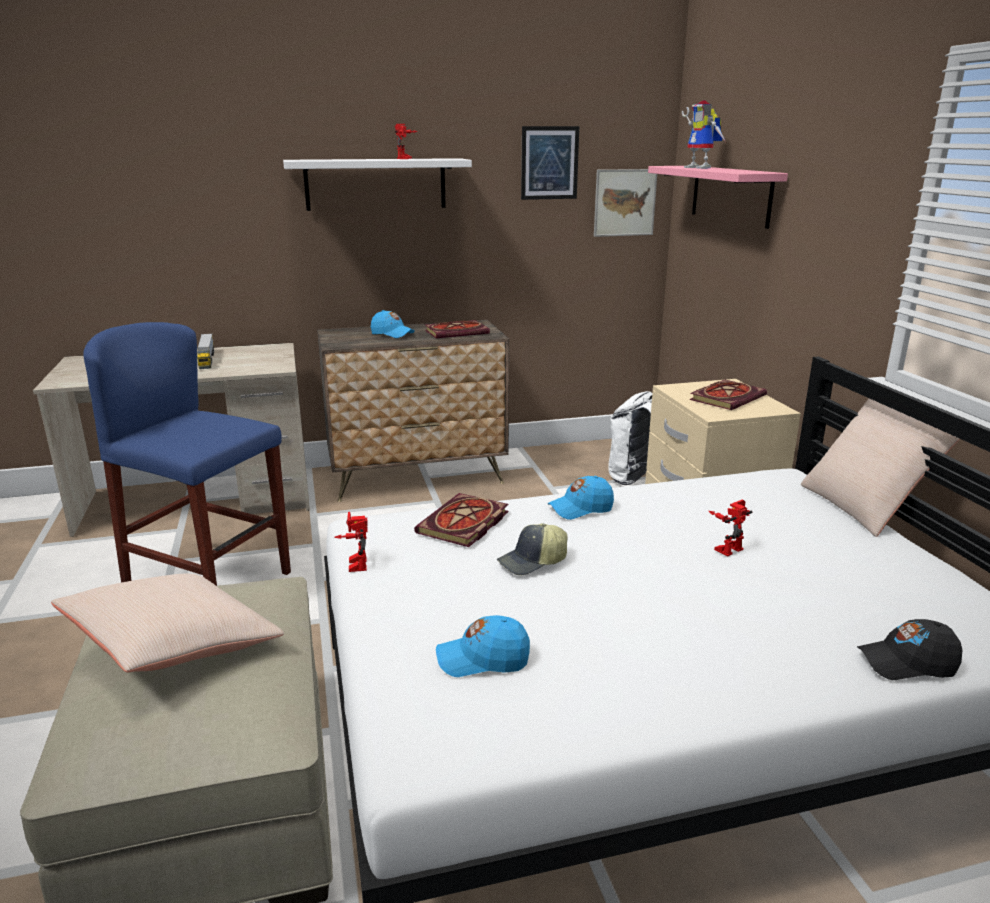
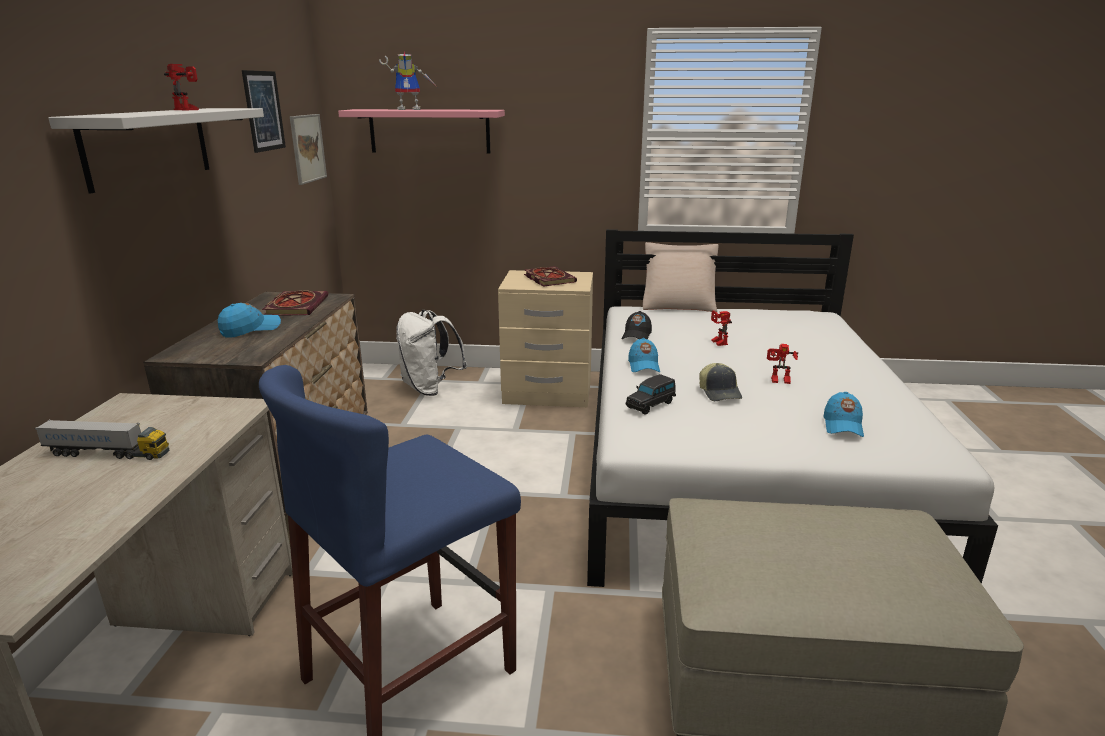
camera: 70 degrees left, 0 degrees up
(174, 646) = (812, 553): beige pillow -> none
(354, 564) = (701, 454): toy robot -> toy robot (779, 381)
(463, 524) = (651, 405): book -> black toy car
(907, 663) = (843, 337): black cap -> black cap (636, 336)

